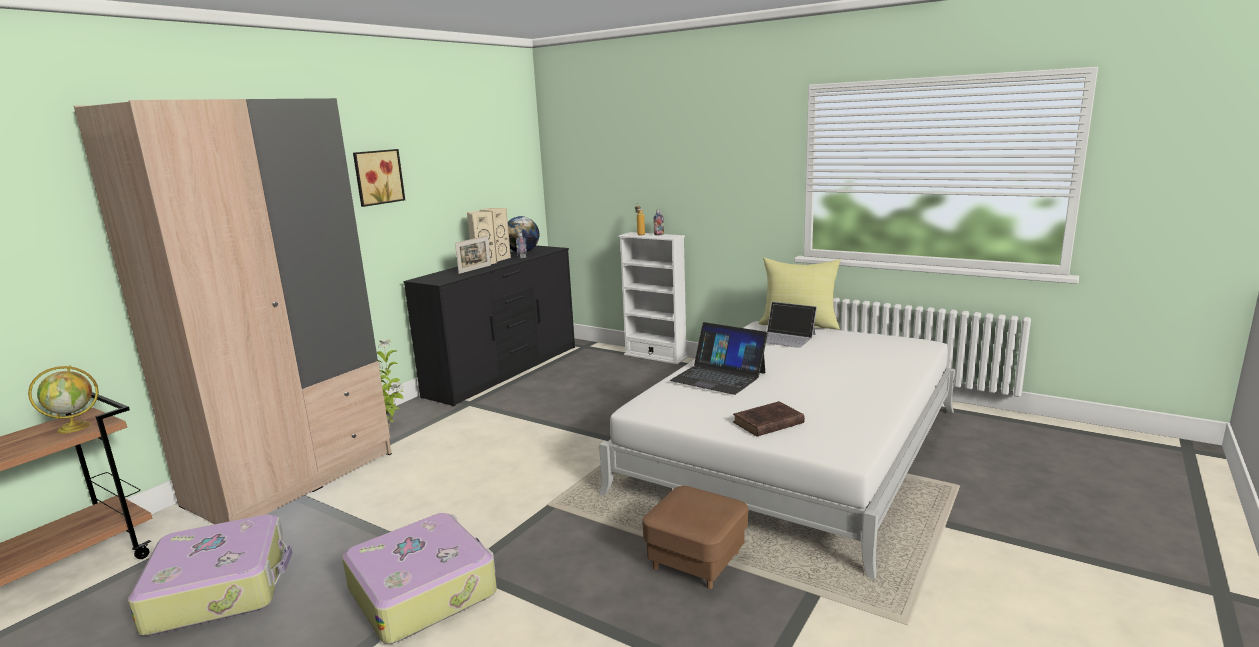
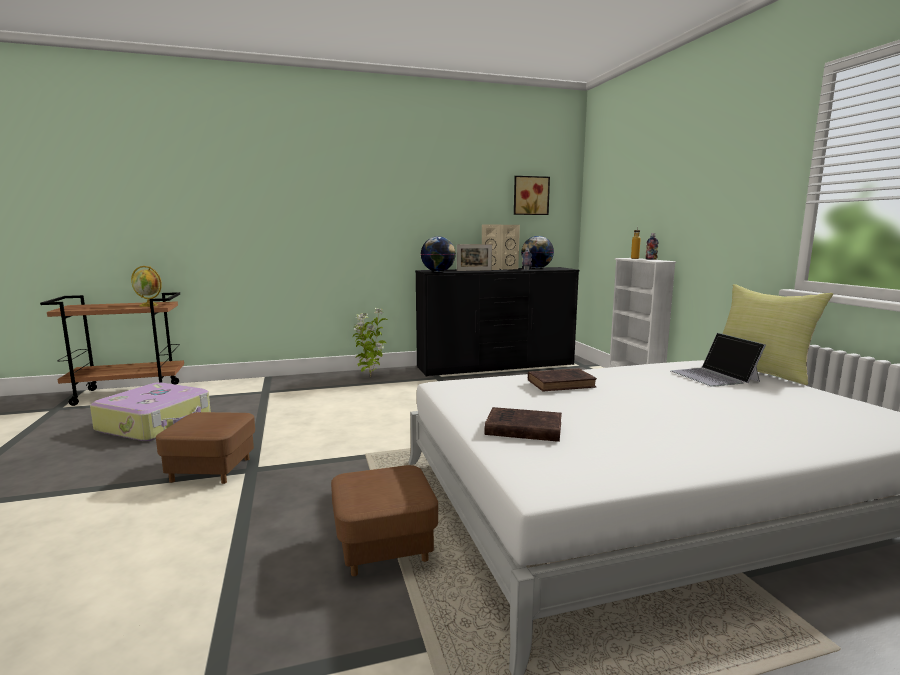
camera: 40 degrees right, 5 degrees down
(292, 478) = (280, 386): beige wardrobe -> none
(377, 177) = (406, 186): picture -> picture (530, 195)
(423, 590) = (211, 469): suitcase -> brown ottoman
(443, 279) = (438, 271): none -> globe
(718, 376) = (562, 383): laptop -> brown book

